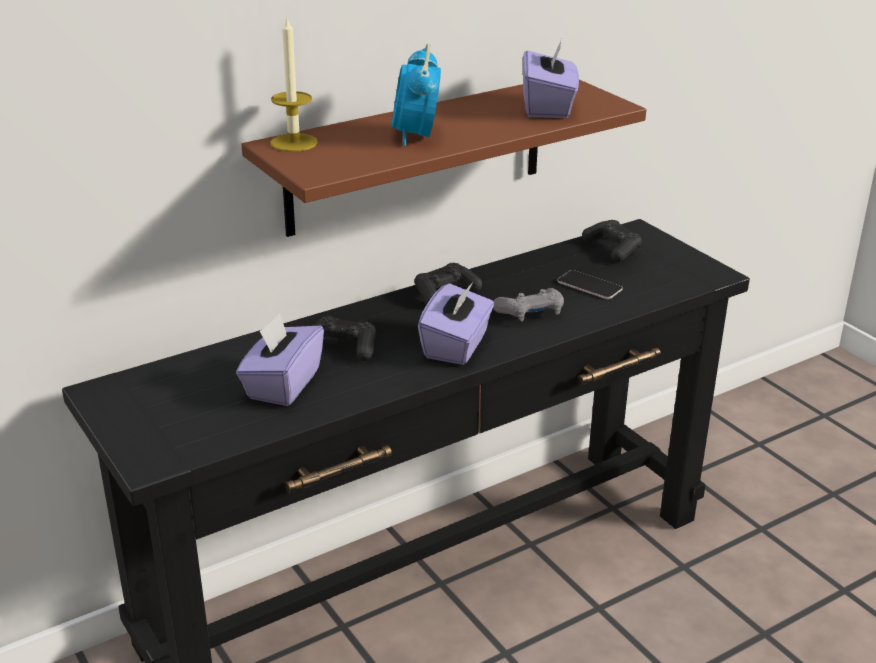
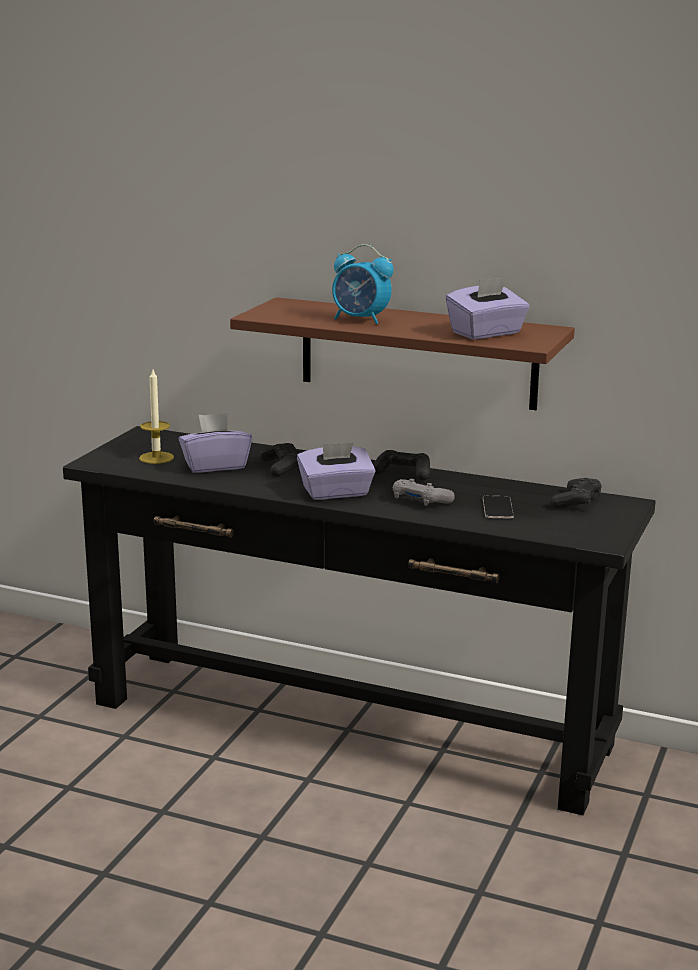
camera: 55 degrees right, 10 degrees down
(294, 142) = (295, 303): candle -> candle (156, 458)
(416, 136) = (360, 320): alarm clock -> alarm clock turned 120 degrees counterclockwise

